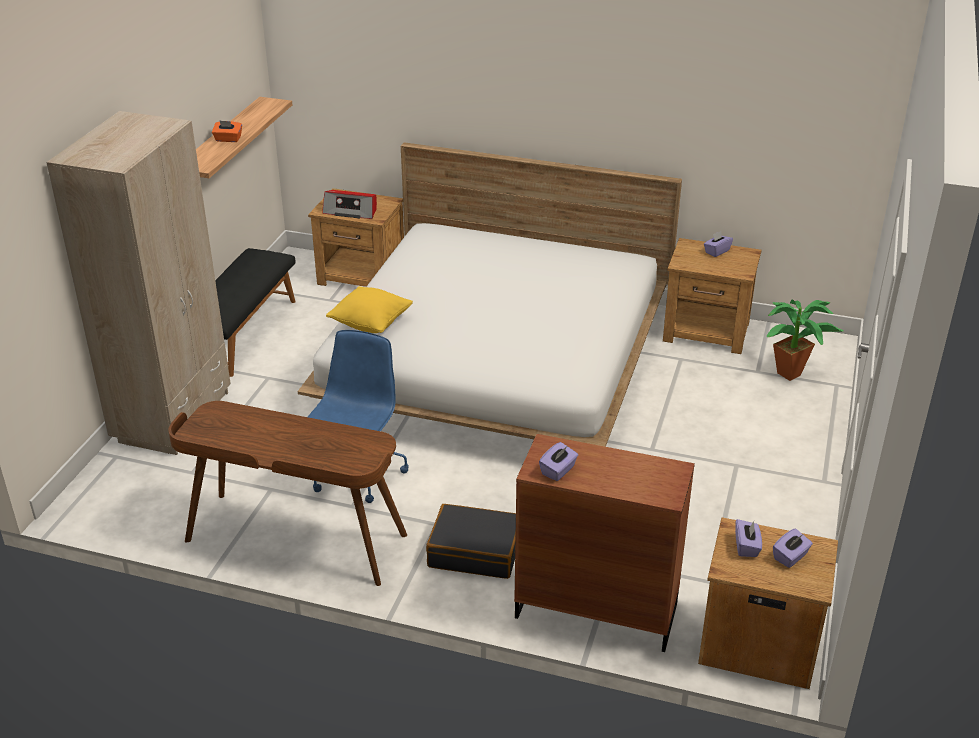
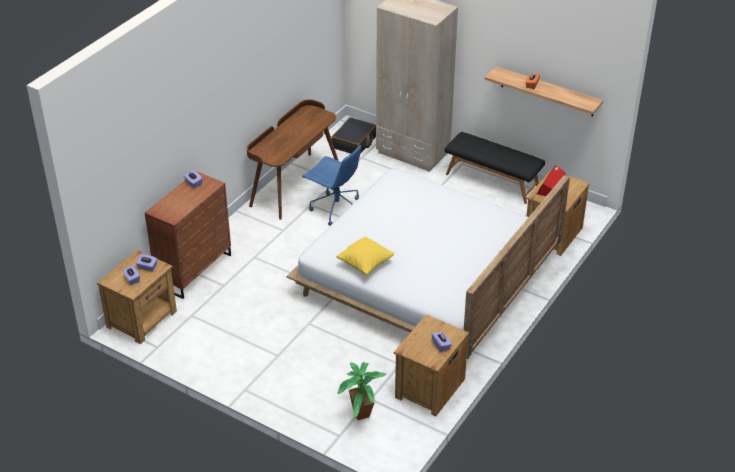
camera: 105 degrees right, 5 degrees up
(370, 324) = (414, 186): yellow pillow -> yellow pillow (365, 264)
(475, 551) = (256, 239): black suitcase -> black suitcase (354, 142)

